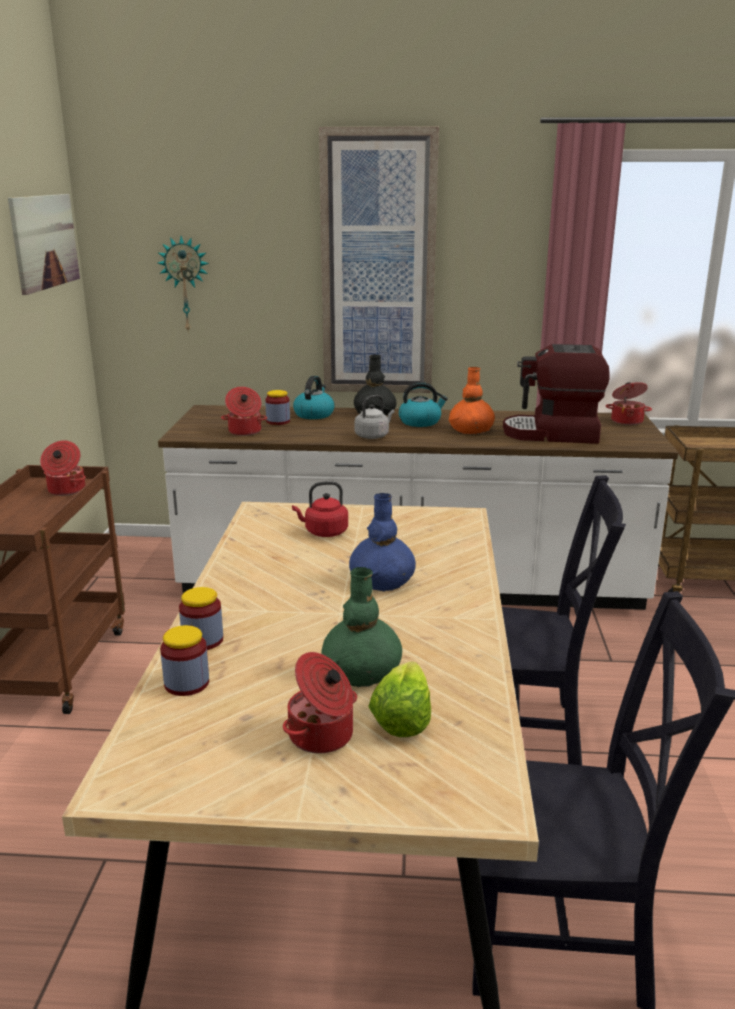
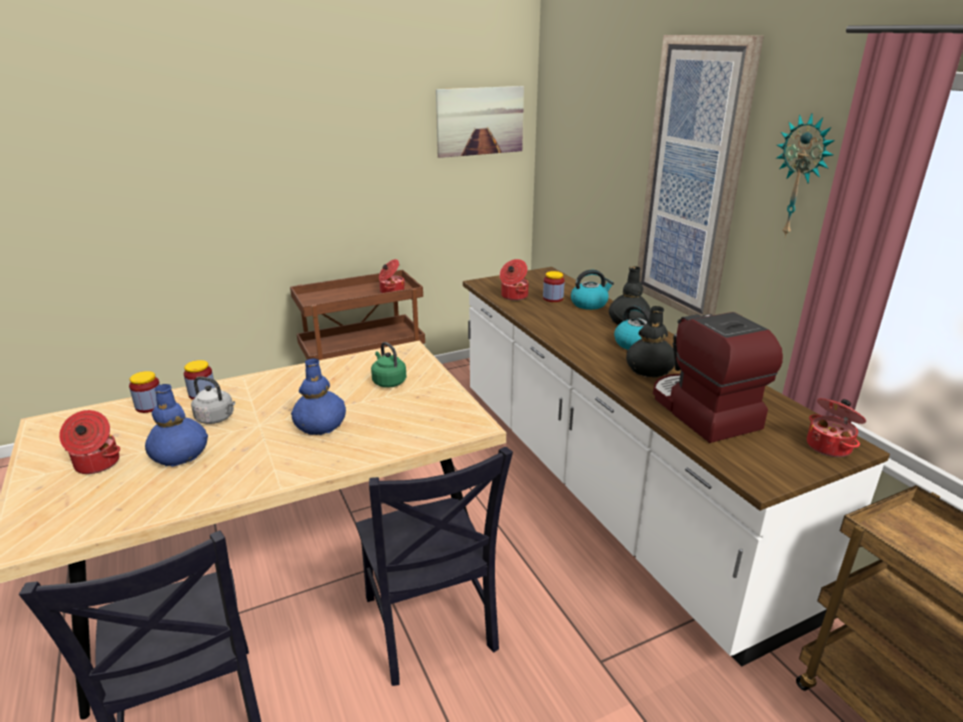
camera: 60 degrees right, 5 degrees up
(185, 284) = (577, 168): wall clock -> wall clock (801, 177)
(324, 532) = (388, 381): red kettle -> green kettle
(362, 671) = (179, 455): green vase -> blue vase
(373, 436) = (568, 337): grey kettle -> grey kettle (217, 418)
(402, 718) = (121, 486): lettuce -> none
(471, 430) = (649, 370): orange vase -> black vase

